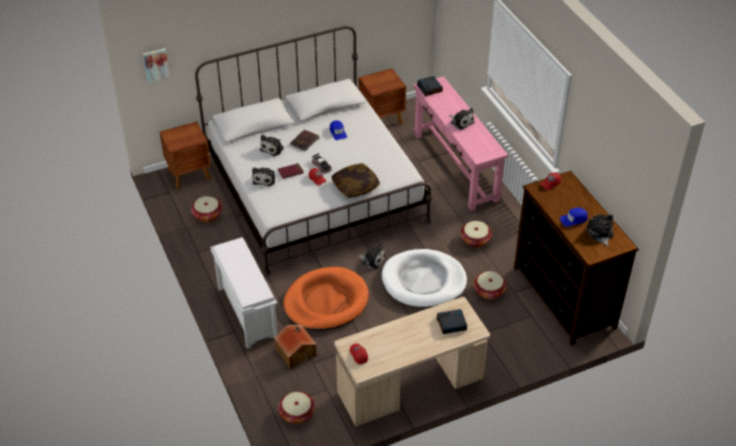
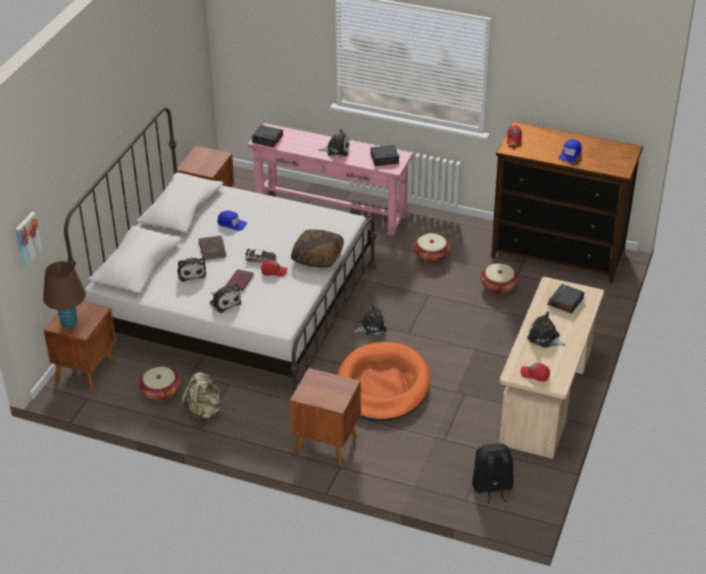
camera: 45 degrees left, 5 degrees down
(176, 136) = (69, 323): none -> brown table lamp
(212, 244) = (204, 412): none -> beige backpack
(246, 312) = (325, 444): white bench -> brown nightstand
(296, 352) = (417, 442): toy house -> none
(297, 414) = (492, 487): basket -> black backpack
(423, 281) = (438, 314): white dog bed -> none
(483, 147) = (384, 158): none -> alarm clock
(600, 233) = (603, 152): plush toy -> plush toy (545, 338)

